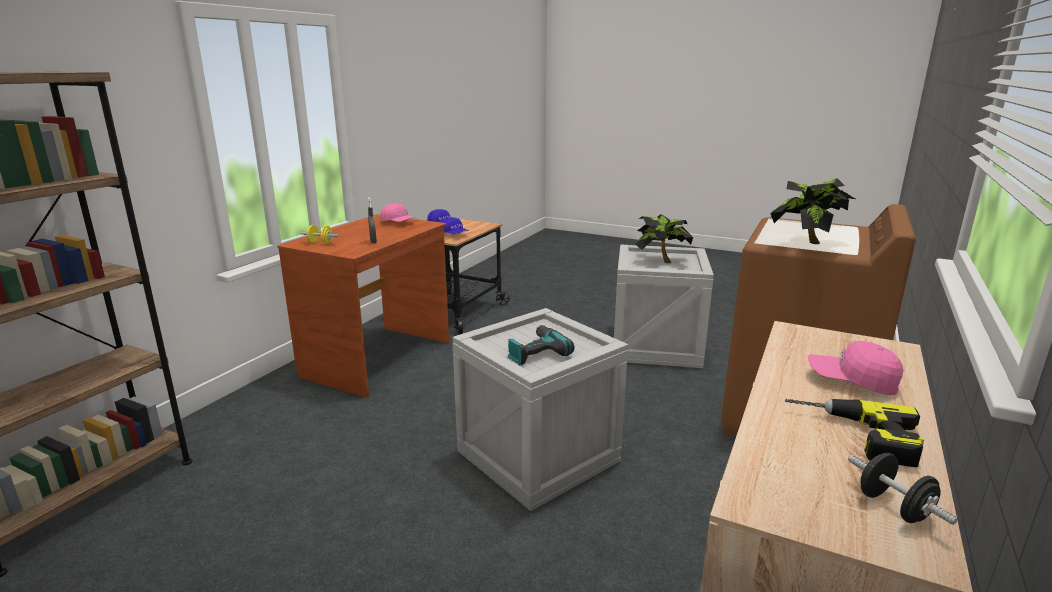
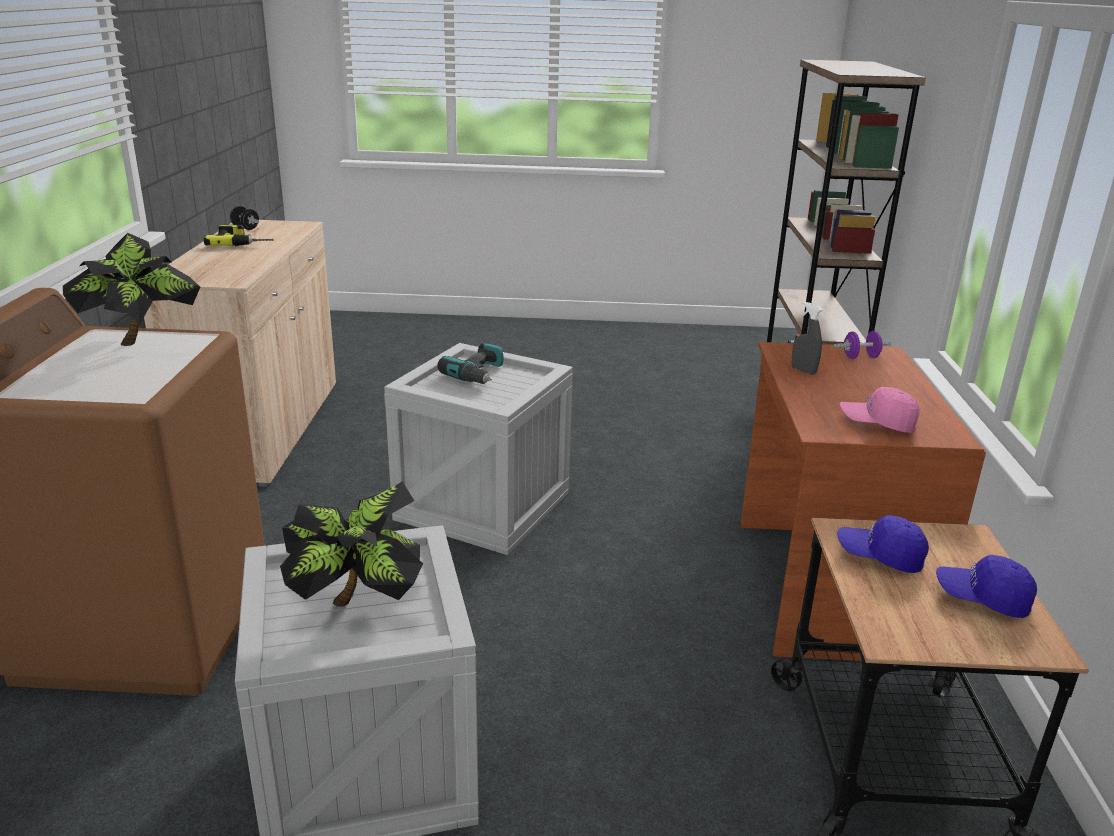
camera: 155 degrees right, 5 degrees up
(320, 243) = (860, 357): yellow dumbbell -> purple dumbbell
(851, 381) = (220, 259): pink cap -> none

